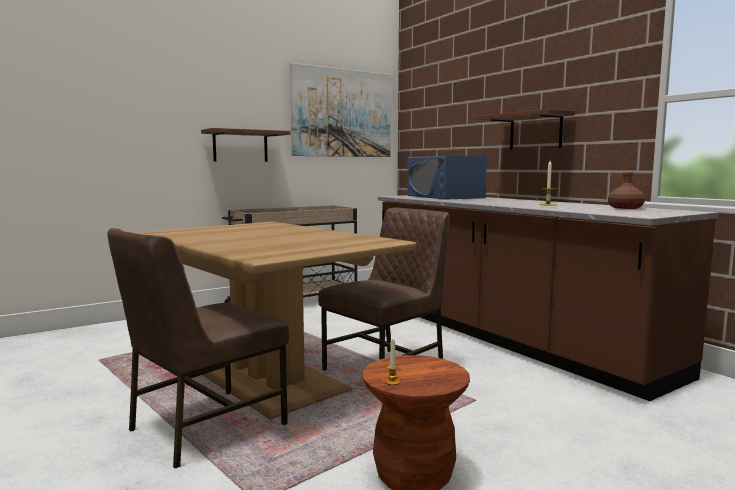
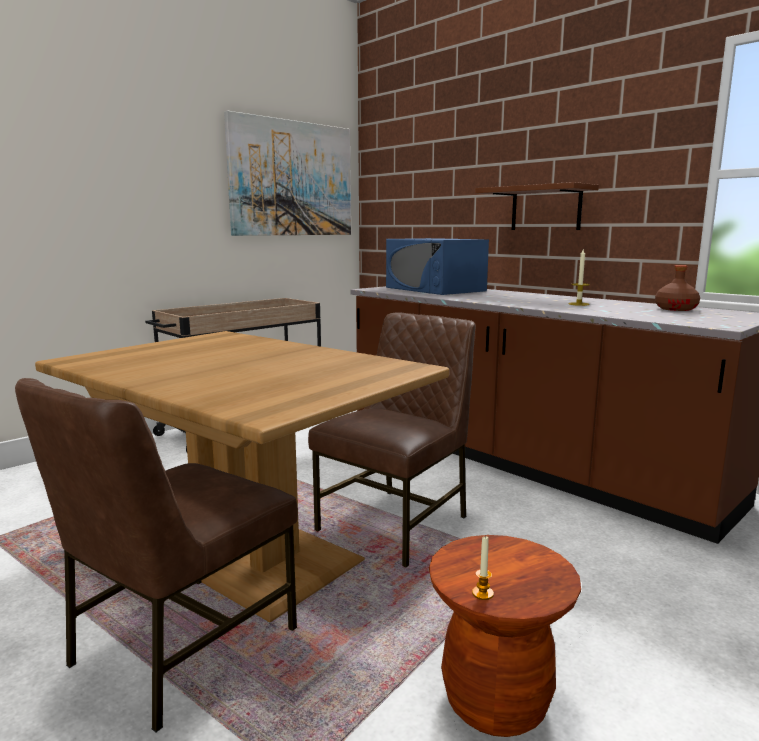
camera: 10 degrees left, 5 degrees up
(240, 146) = (163, 224): brown shelf -> none

